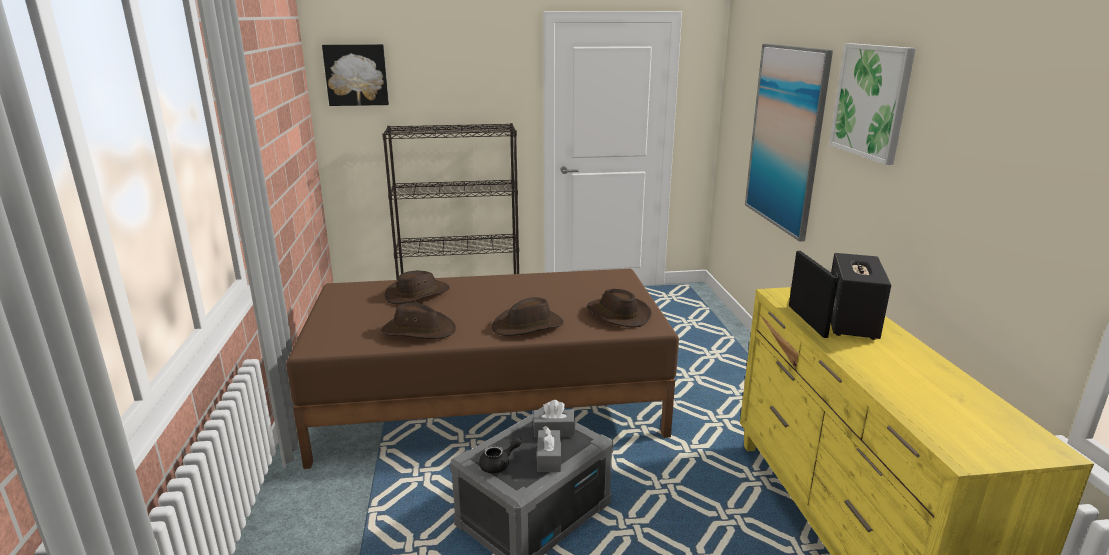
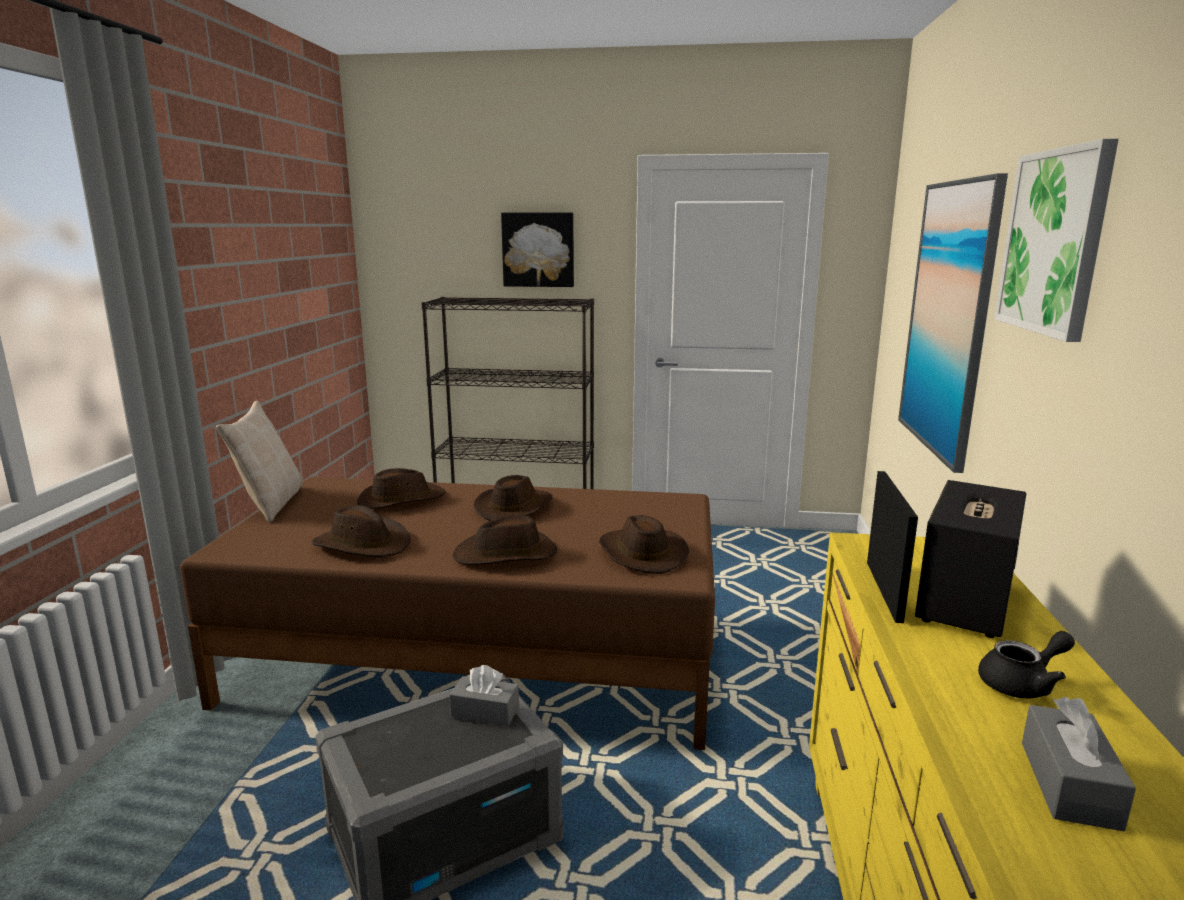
camera: 15 degrees right, 5 degrees down
(315, 308) = (270, 503): none -> beige pillow
(356, 75) = (409, 234): picture -> picture (538, 249)
(499, 465) = (375, 751): black teapot -> black teapot (1022, 684)
(507, 291) = (514, 507): none -> brown hat
(549, 458) = (450, 754): grey tissue box -> grey tissue box (1069, 784)

